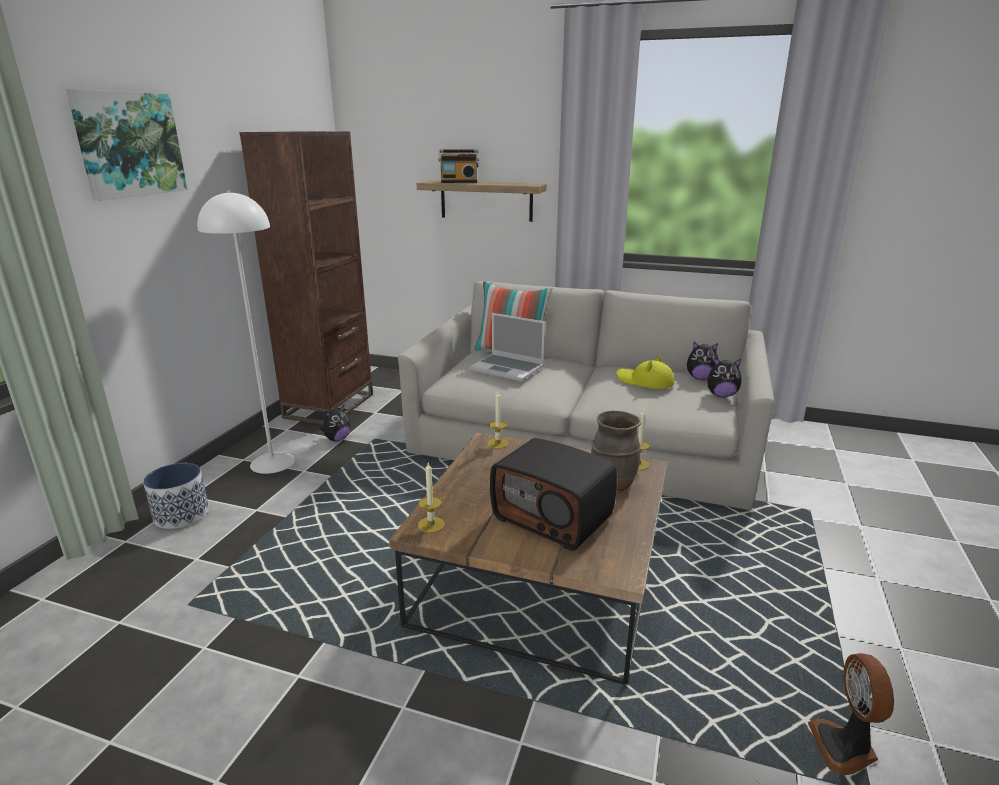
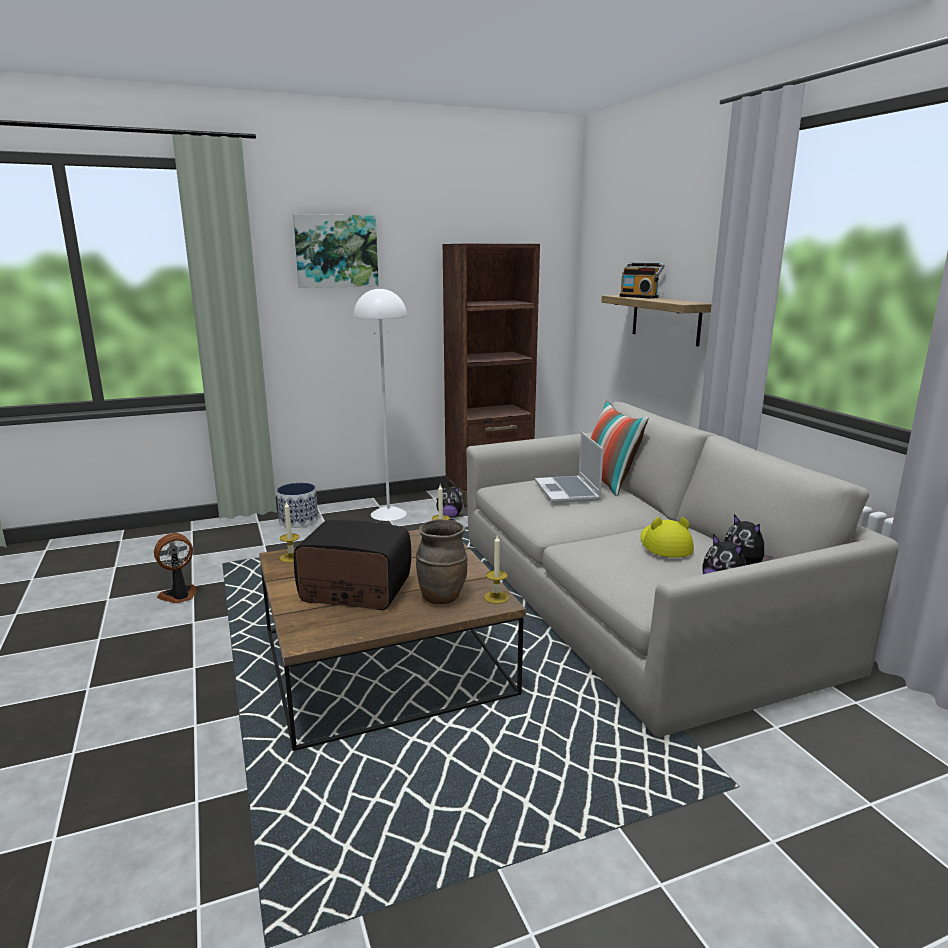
camera: 50 degrees right, 5 degrees down
(553, 517) = (354, 591): radio -> radio turned 105 degrees clockwise
(844, 748) = (317, 914): fan -> fan (179, 596)

